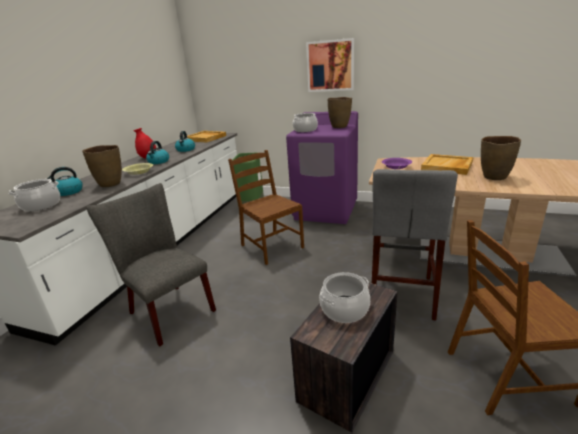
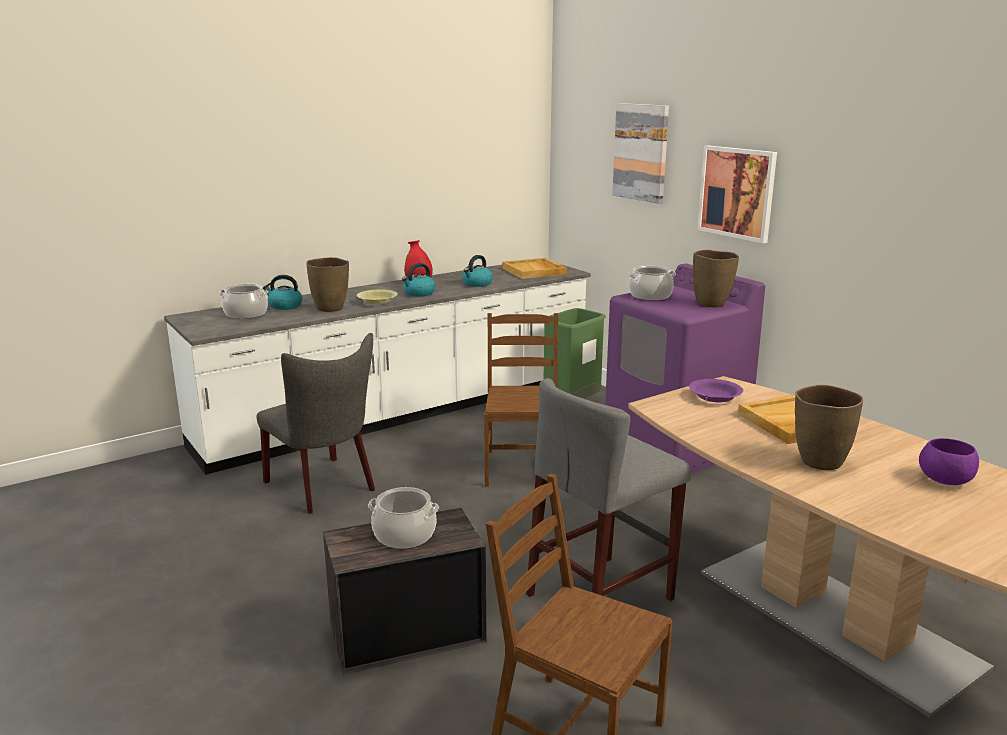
camera: 35 degrees right, 5 degrees down
(167, 310) = (324, 487): grey chair -> grey chair turned 150 degrees clockwise
(259, 54) = (641, 152): none -> picture
(540, 168) = (945, 480): none -> purple bowl

